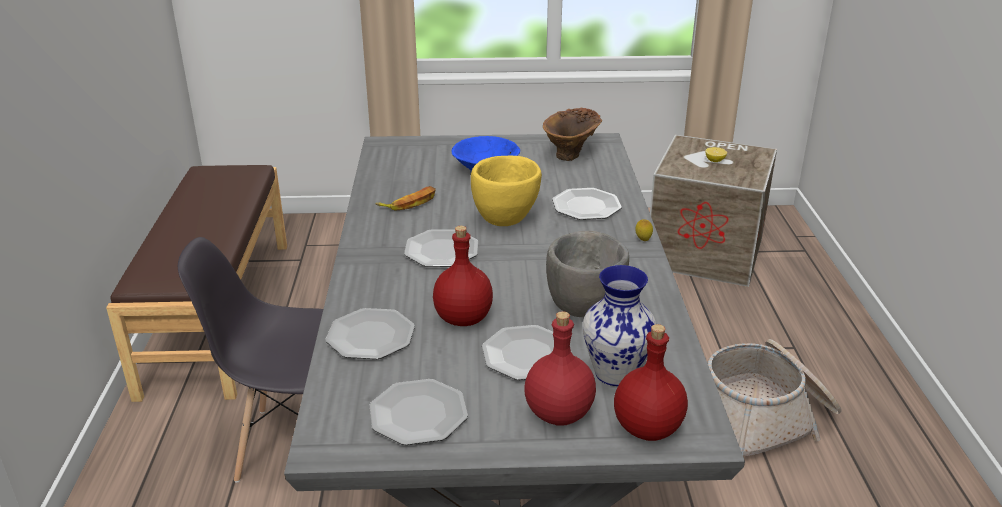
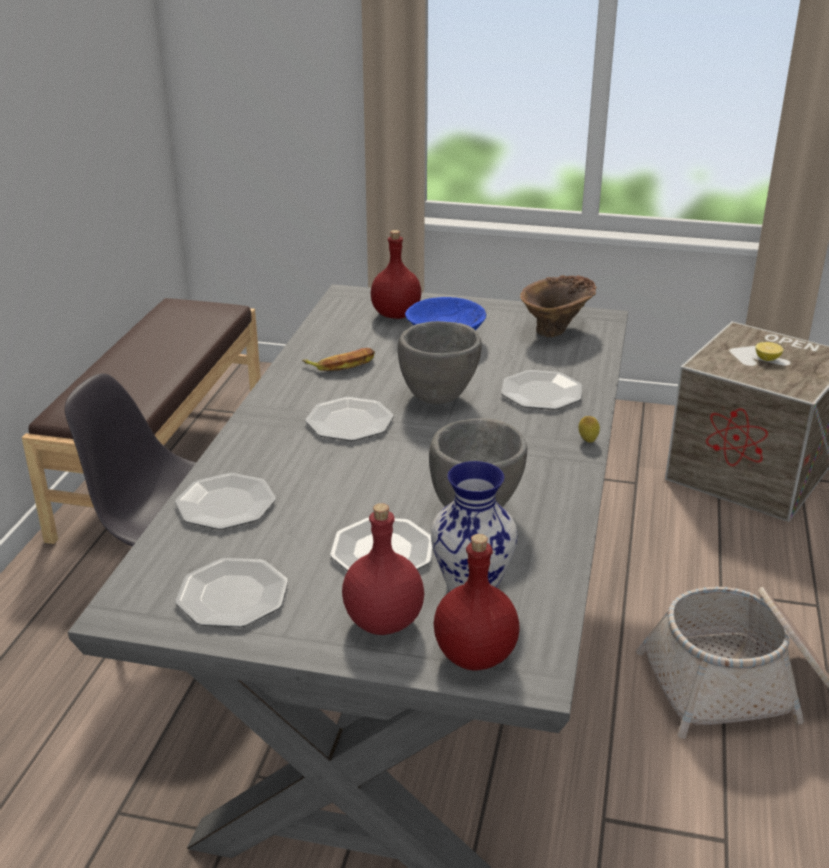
camera: 15 degrees right, 0 degrees up
(462, 318) = (333, 500): red bottle -> red bottle (395, 314)
(506, 220) = (439, 397): yellow bowl -> grey bowl

